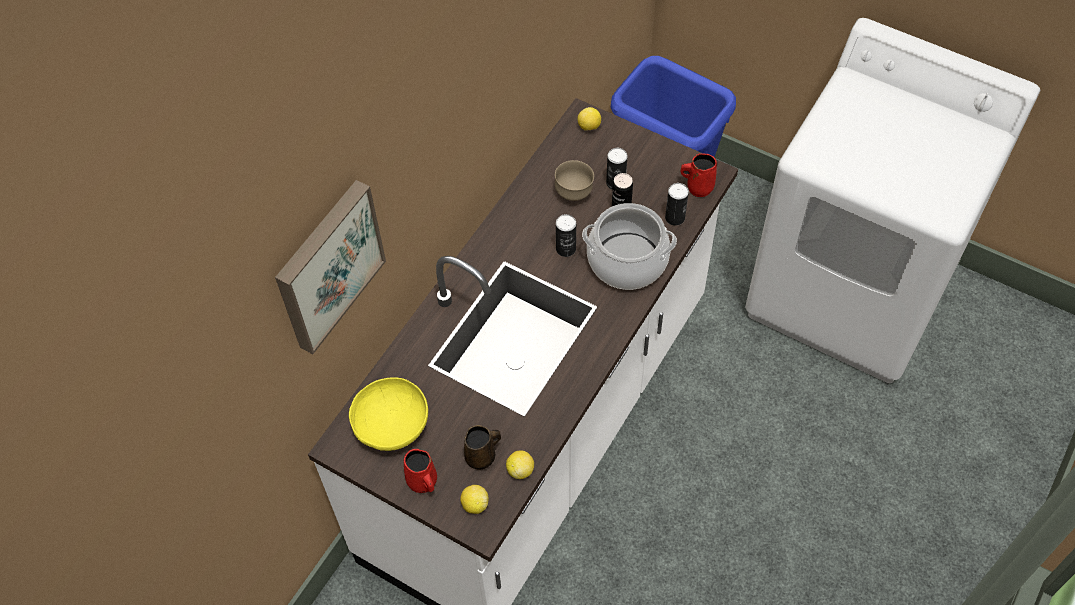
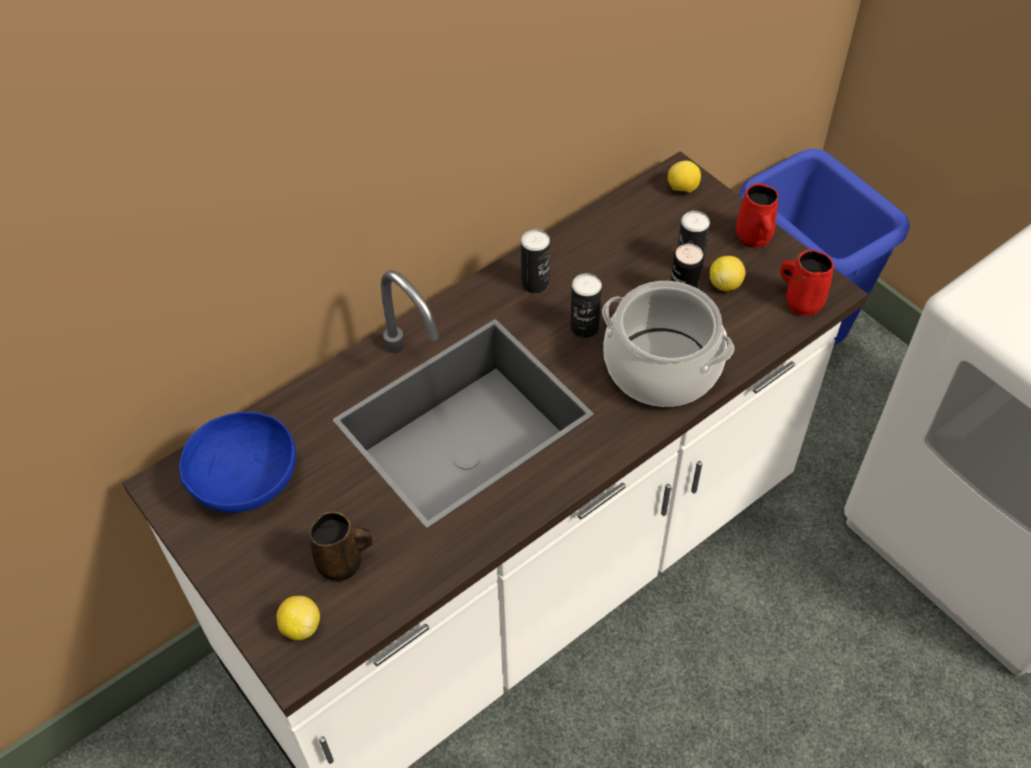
camera: 20 degrees right, 5 degrees down
(327, 265) = (175, 204): picture -> none
(392, 427) = (245, 483): yellow bowl -> blue bowl
(423, 482) = (247, 571): red mug -> red mug (754, 238)
(520, 470) = (386, 600): lemon -> lemon (725, 284)
(574, 193) = (626, 262): brown bowl -> none
(675, 217) = (752, 331): can -> can (535, 283)

